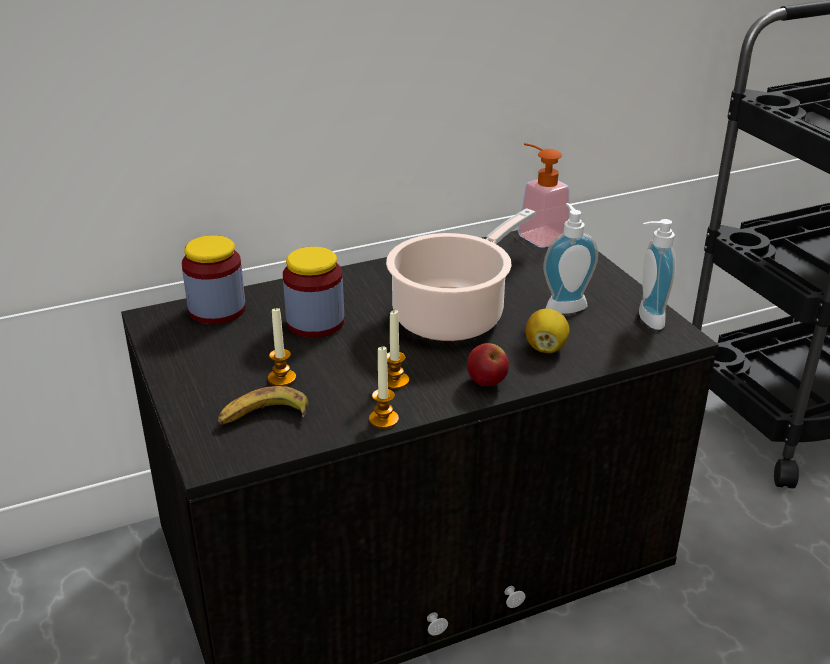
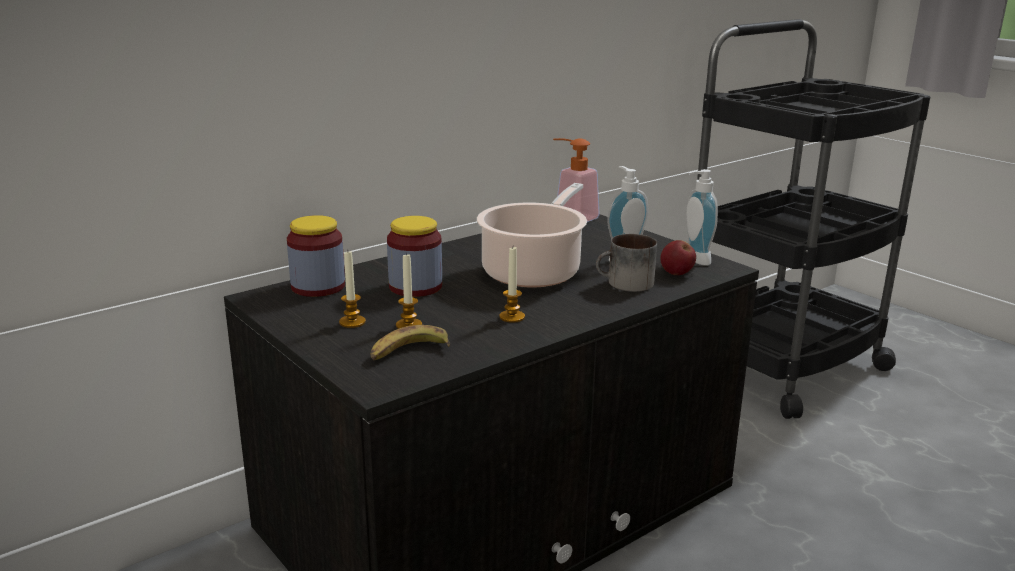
camera: 15 degrees left, 10 degrees down
(383, 419) = (519, 342): candle -> candle (352, 322)
(486, 382) = (591, 310): apple -> apple (676, 274)
(546, 348) = (625, 284): lemon -> mug

